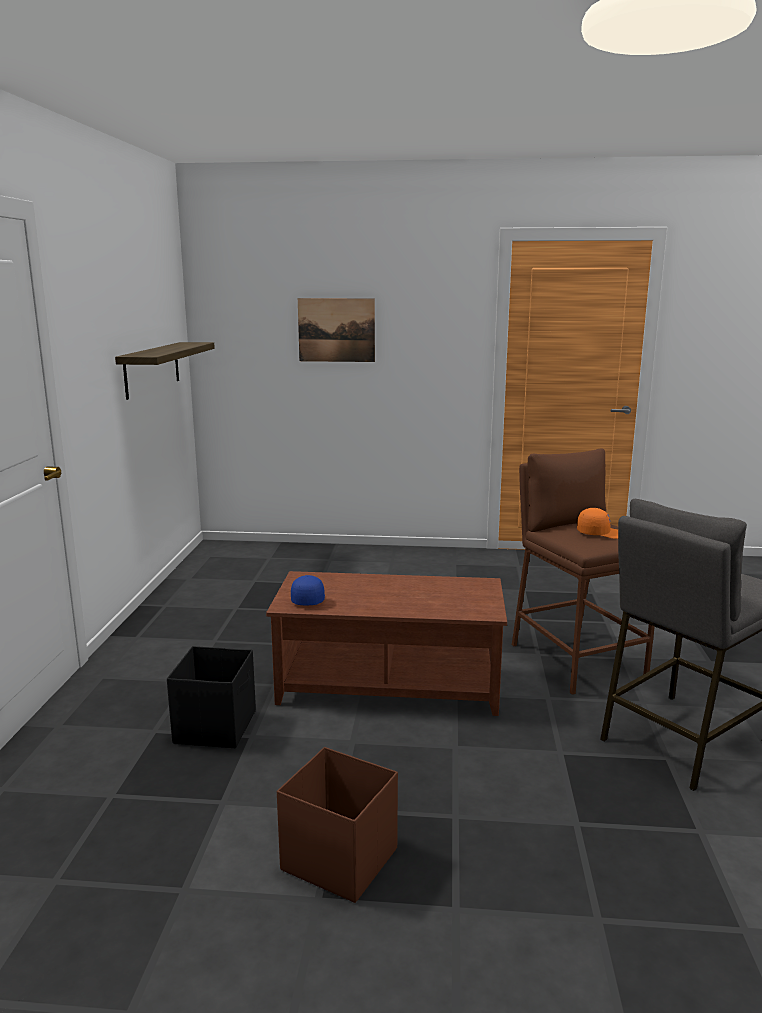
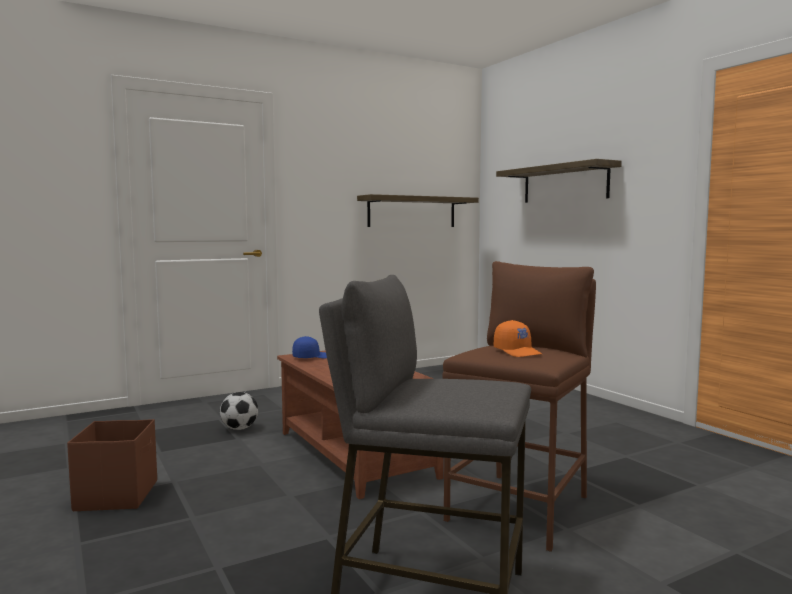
camera: 55 degrees right, 10 degrees down
(216, 726) = (239, 428): black storage box -> football
(336, 330) = (564, 183): picture -> shelf

